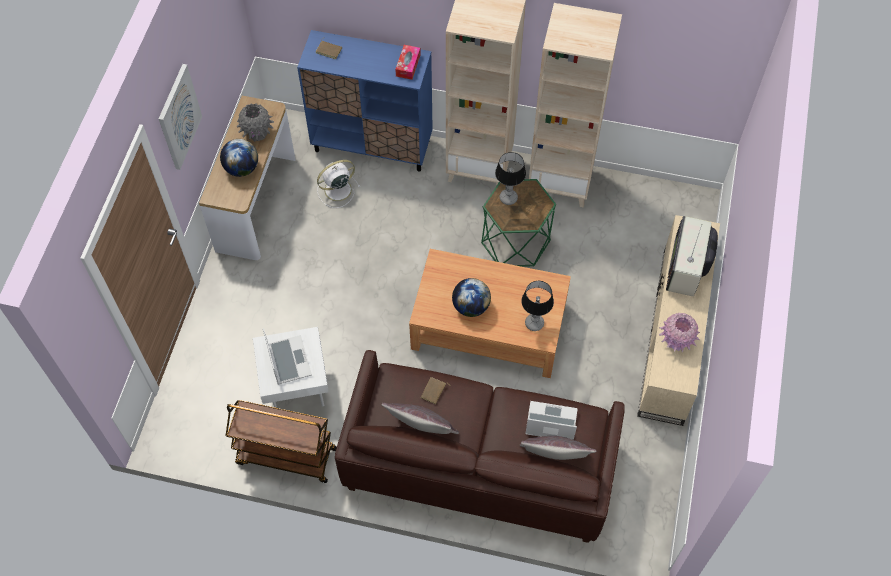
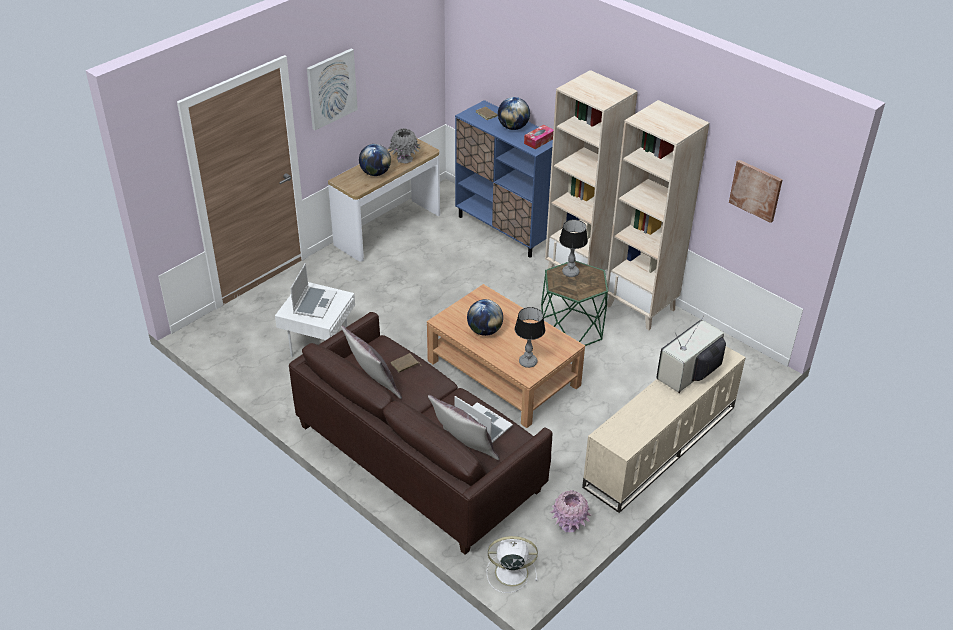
camera: 30 degrees right, 20 degrees down
(285, 456) = (274, 384): brown cart -> none
(336, 190) = (455, 244): white fan -> white fan (509, 572)
(369, 57) = (513, 127): none -> globe
(676, 341) = (638, 417): pink vase -> pink vase (569, 524)
(681, 61) = (756, 190): none -> picture

